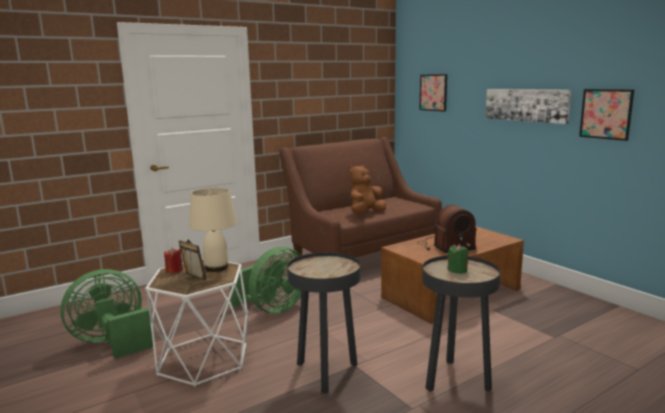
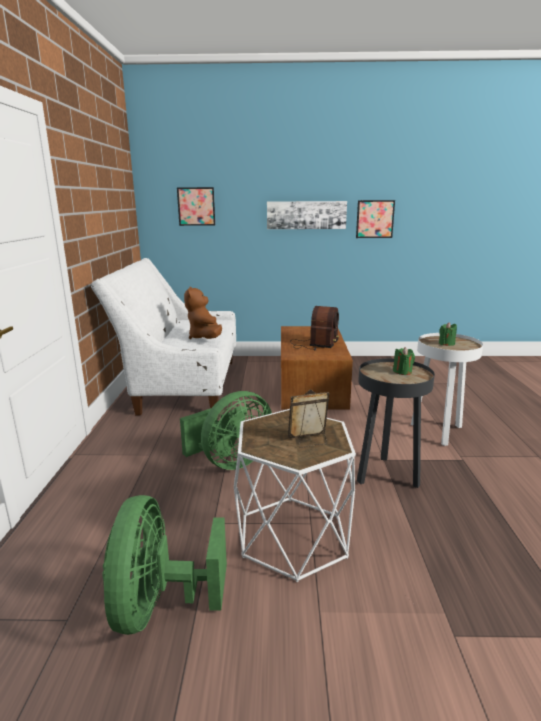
camera: 55 degrees left, 5 degrees up
(174, 270) = (261, 444): red candle -> none
(216, 268) = (286, 421): beige table lamp -> none
(272, 309) = (231, 462): green fan -> green fan turned 60 degrees clockwise
(332, 269) = (402, 372): none -> green candle
(361, 254) = (181, 385): brown sofa -> white sofa
(456, 380) = (438, 432): black side table -> white side table

